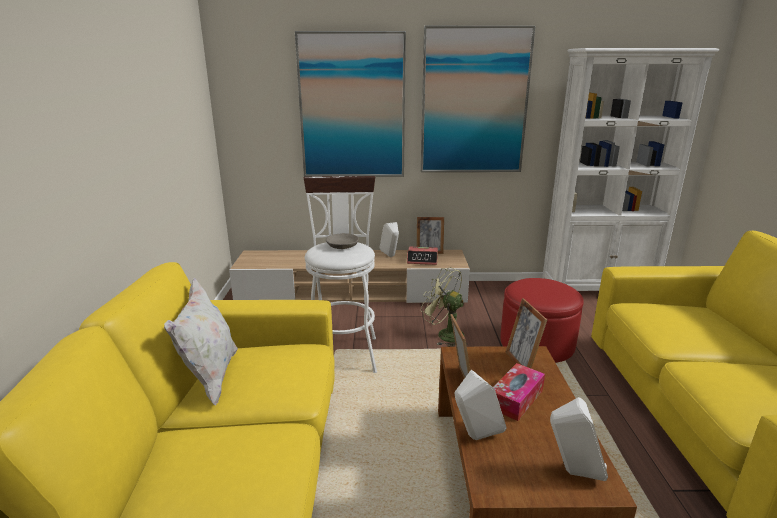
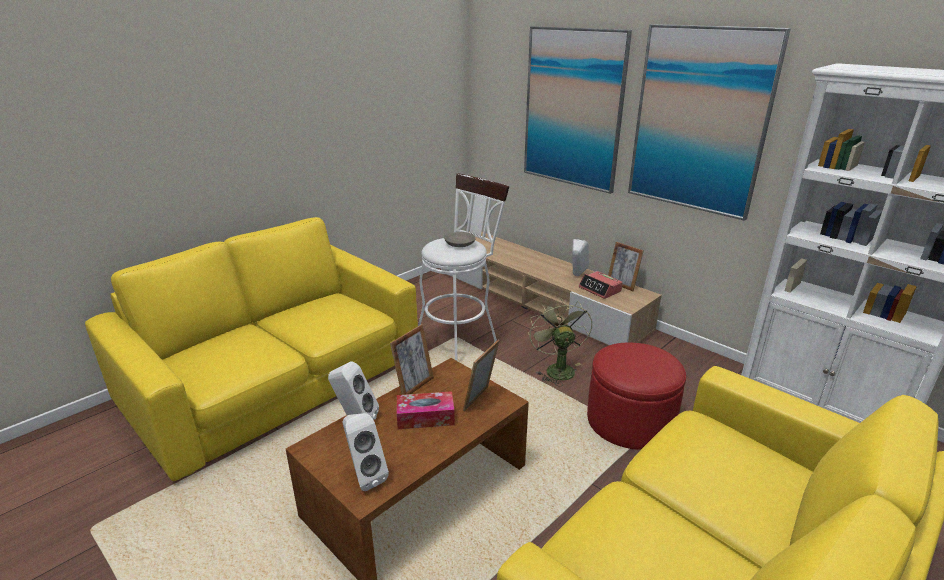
camera: 45 degrees right, 5 degrees up
(210, 378) = (304, 306): white pillow -> none

